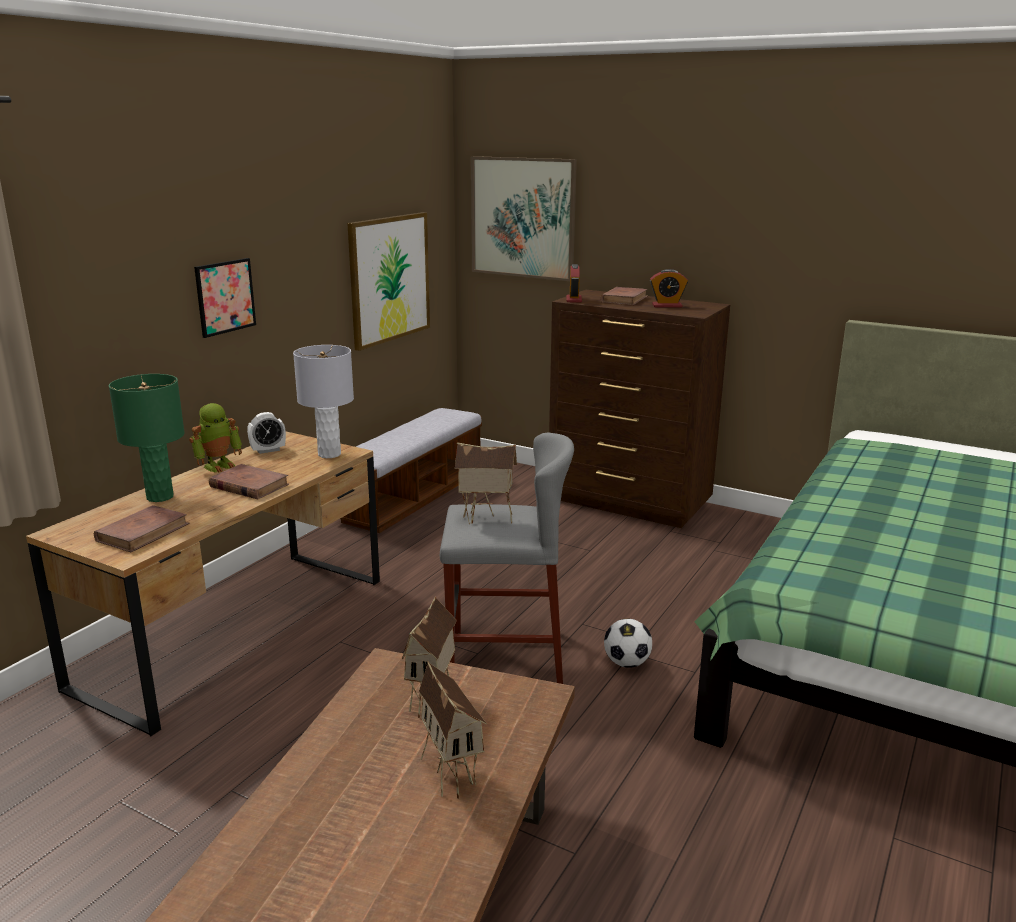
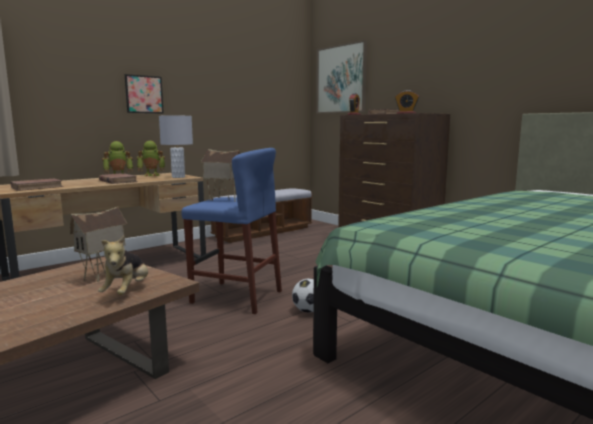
camera: 20 degrees right, 10 degrees down
(159, 497) = (70, 181): green table lamp -> none
(268, 450) = (152, 175): alarm clock -> toy robot
(389, 279) = (260, 109): picture -> none
(452, 775) = (55, 306): toy house -> none
(505, 656) = (236, 297): grey stool -> blue stool
(507, 725) = (127, 291): none -> plush toy

